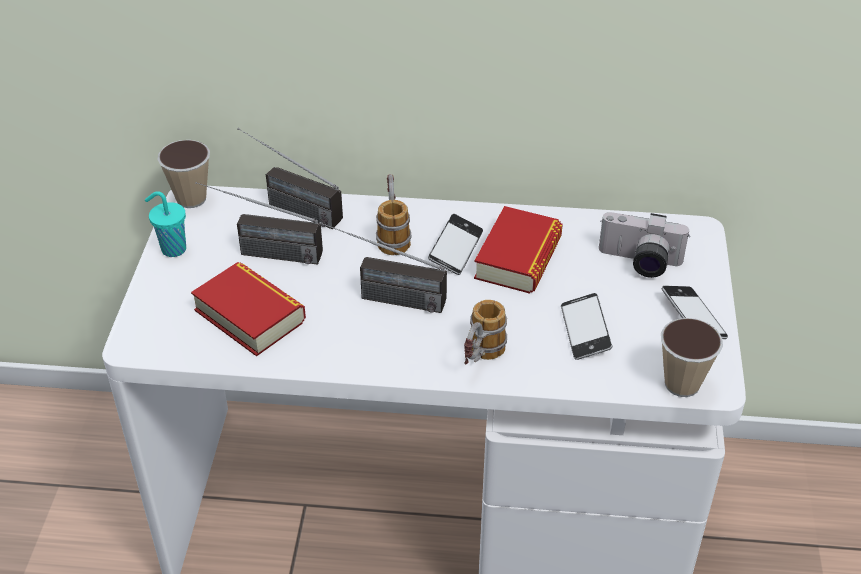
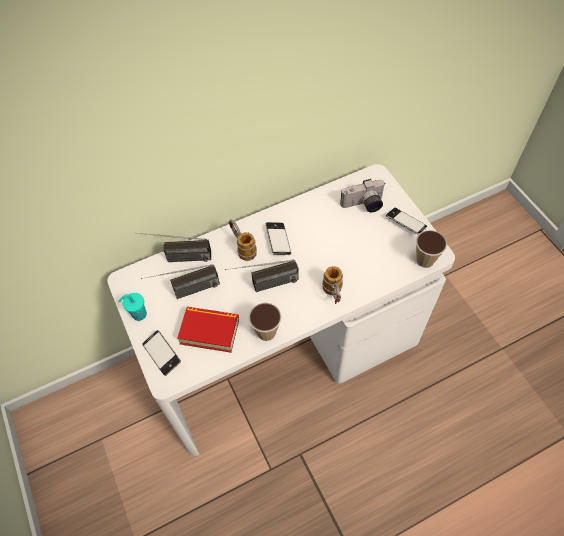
camera: 30 degrees left, 15 degrees up
(191, 198) = (123, 279): cup -> cup (266, 332)
(518, 258) = (310, 230): book -> none
(585, 331) = (367, 255): phone -> phone (162, 354)

